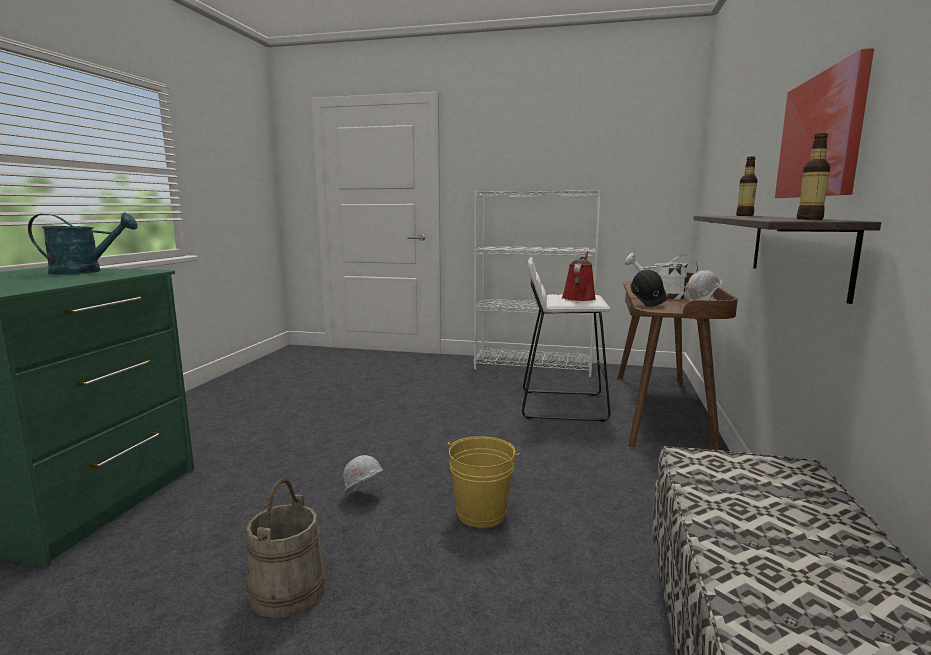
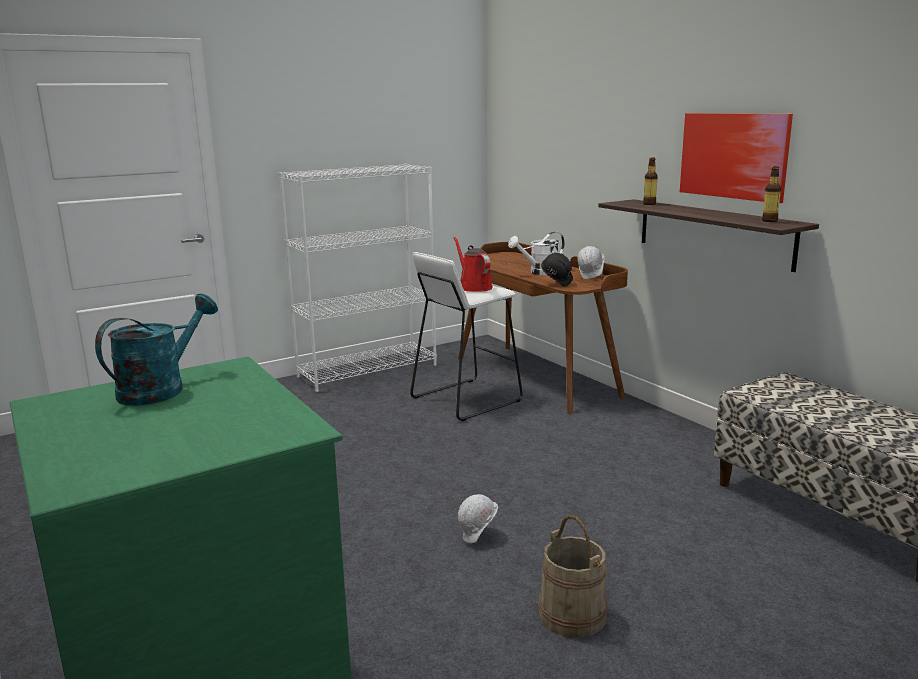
camera: 45 degrees left, 5 degrees up
(481, 513) = (576, 502): yellow bucket -> none

